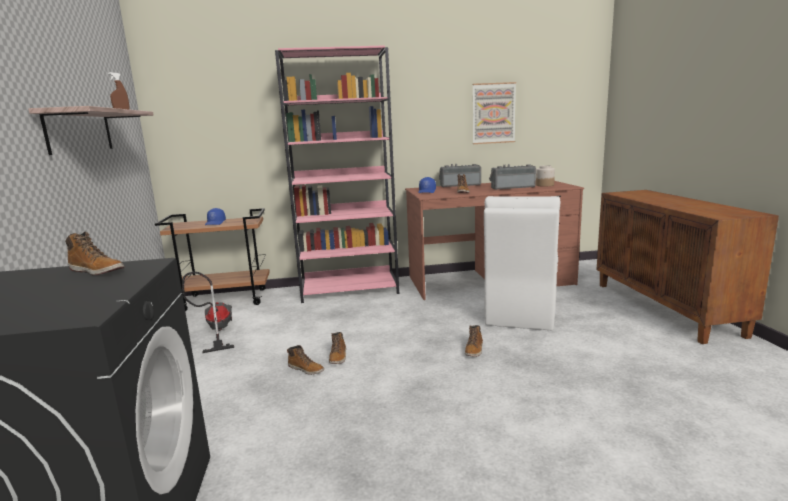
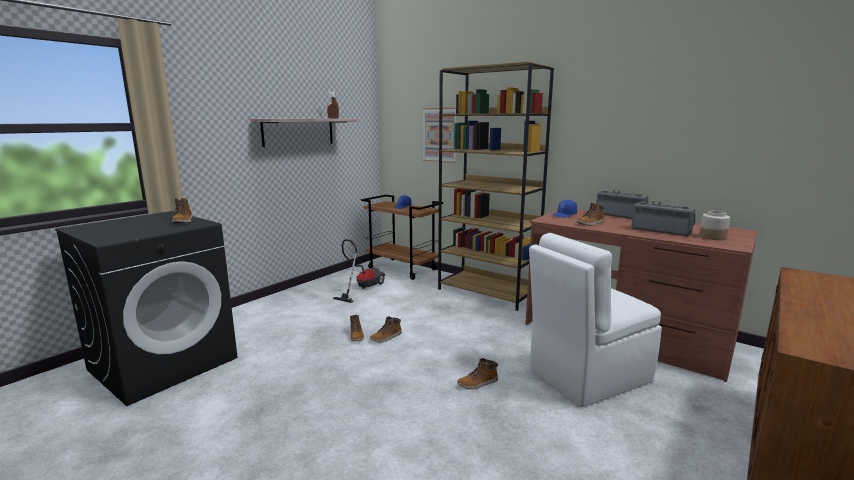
camera: 45 degrees right, 0 degrees up
(350, 290) = (488, 292): pink bookcase -> brown bookcase
(493, 113) = (684, 135): picture -> picture (439, 135)

